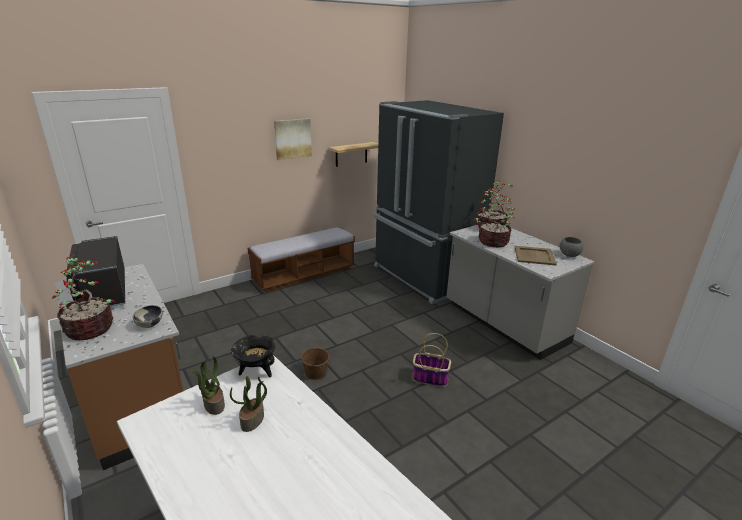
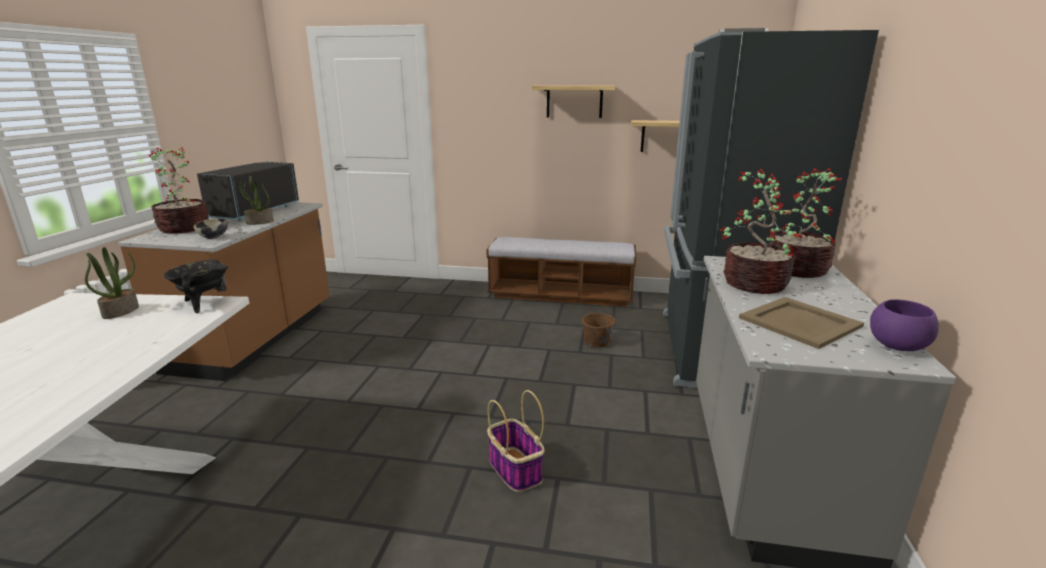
camera: 45 degrees right, 5 degrees down
(252, 420) = (101, 335): potted plant -> potted plant (259, 222)
(292, 138) = (574, 101): picture -> shelf
(316, 372) = (407, 389): brown bucket -> brown bucket (597, 342)
(569, 255) = (896, 347): grey bowl -> purple bowl

